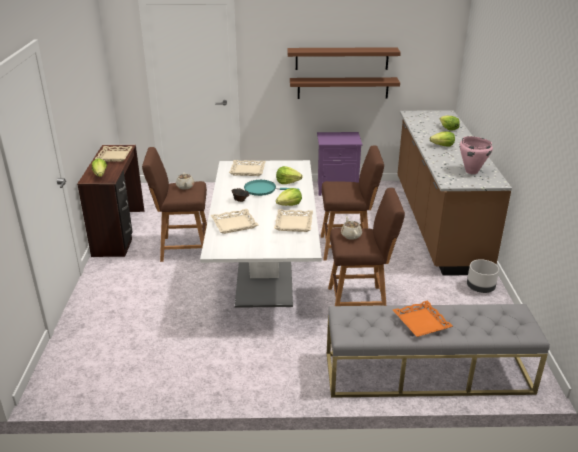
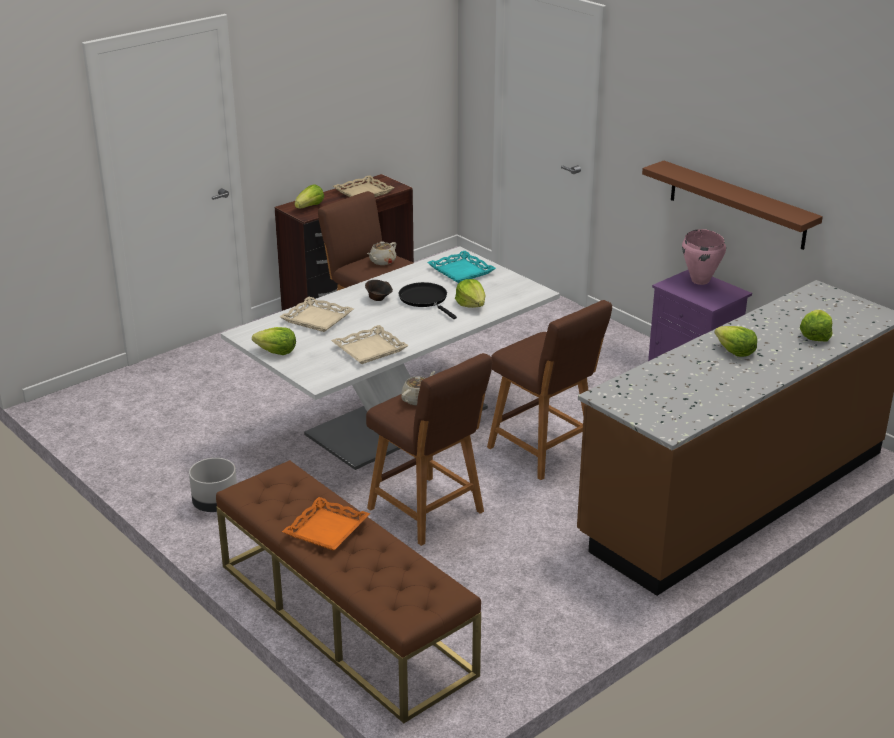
camera: 50 degrees right, 0 degrees up
(248, 170) = (461, 271): beige tray -> turquoise tray
(262, 190) = (425, 300): turquoise frying pan -> black frying pan
(289, 205) = (412, 329): lettuce -> lettuce (276, 352)
(342, 58) = (739, 152): brown shelf -> none
(426, 373) = (343, 618): grey bench -> brown bench
(471, 171) = (676, 399): pink cooking pot -> pink cooking pot (700, 280)
(480, 288) = (601, 595): grey planter -> grey planter (215, 504)

